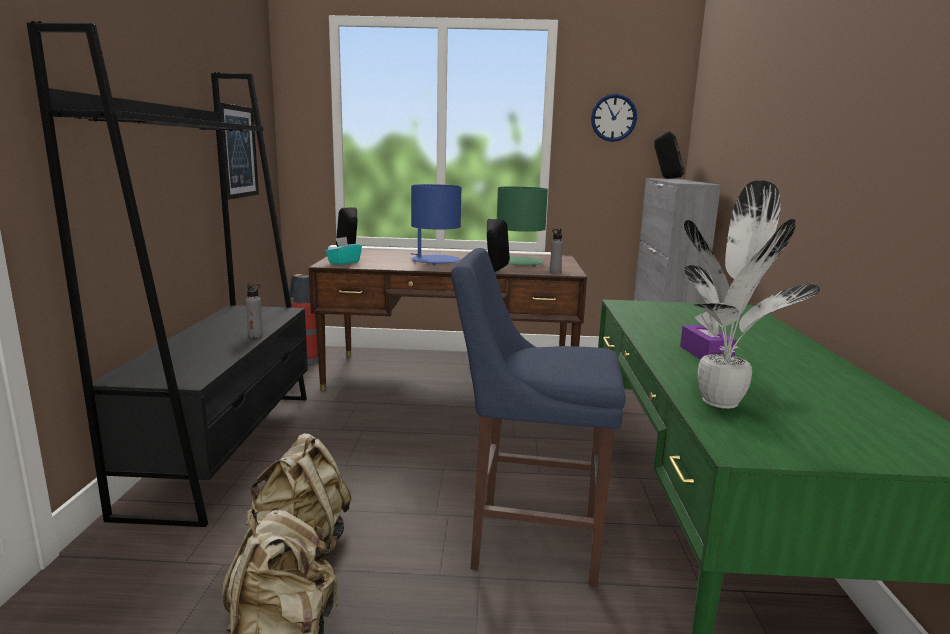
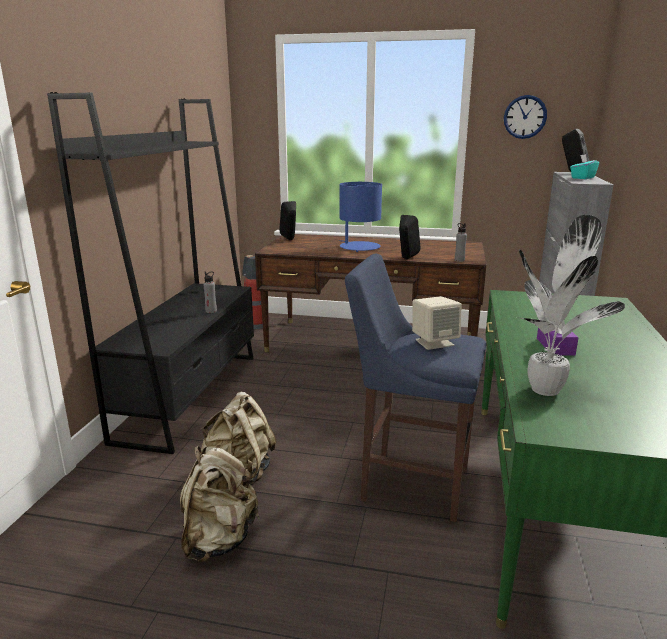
camera: 10 degrees right, 5 degrees up
(237, 151) = (200, 158): picture -> none
(344, 262) = (283, 249): turquoise tissue box -> turquoise tissue box (582, 178)
(518, 262) = (431, 249): green table lamp -> none
(559, 355) = (434, 342): none -> beige speaker

